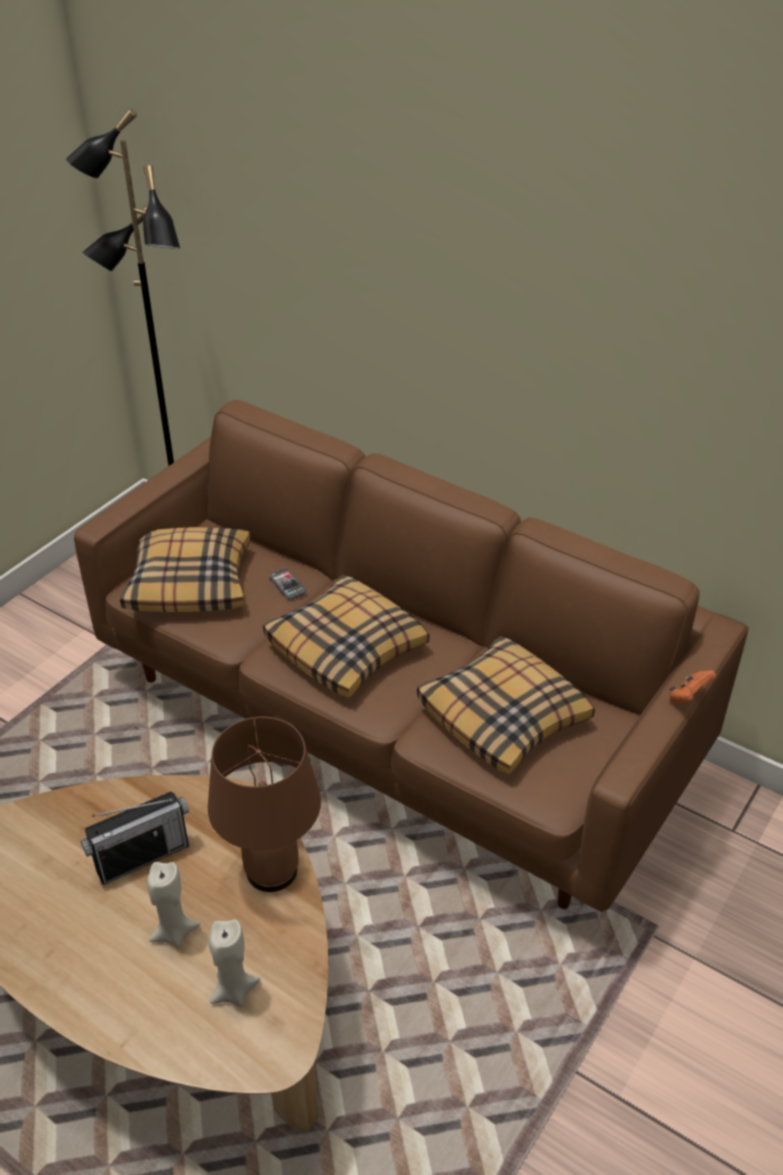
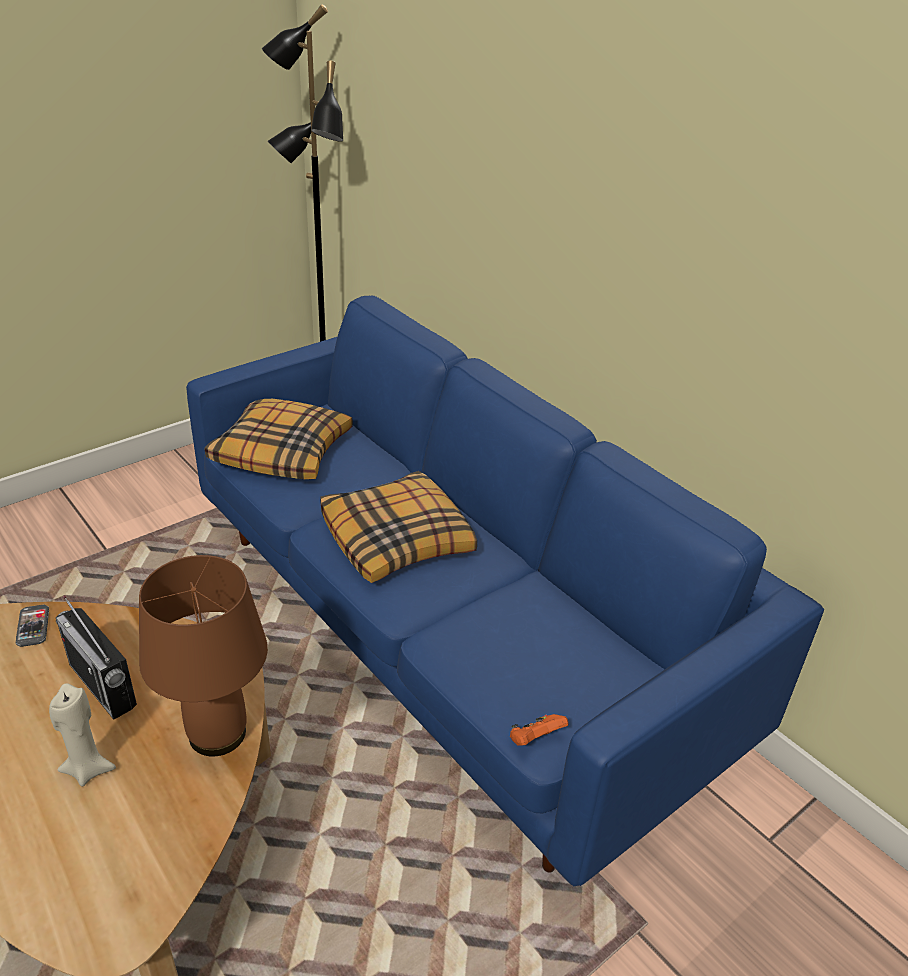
camera: 15 degrees right, 5 degrees down
(142, 857) = (102, 685): radio -> radio turned 60 degrees clockwise
(233, 990) = (110, 849): beige candle -> none
(287, 585) = (369, 473): phone -> phone (33, 627)
(392, 725) = (447, 637): brown sofa -> blue sofa
(504, 716) = (526, 641): pillow -> none
(688, 697) = (724, 663): orange game controller -> orange game controller (535, 740)

